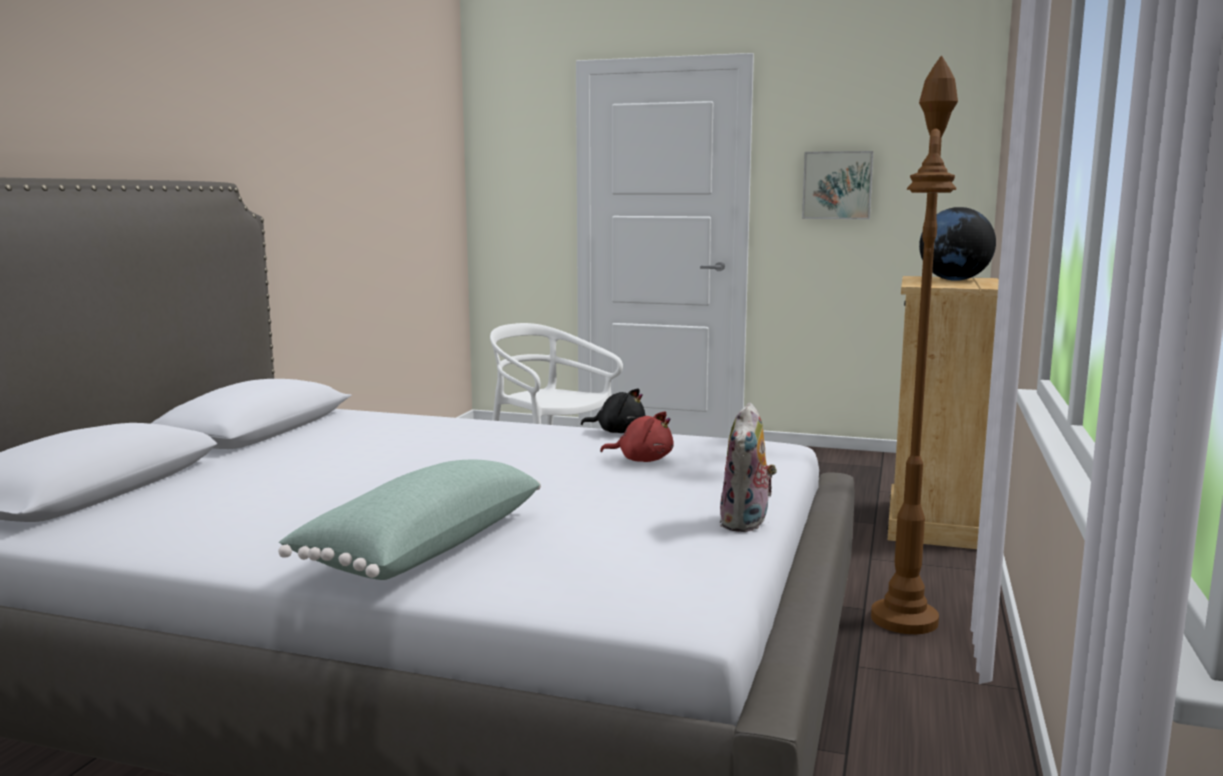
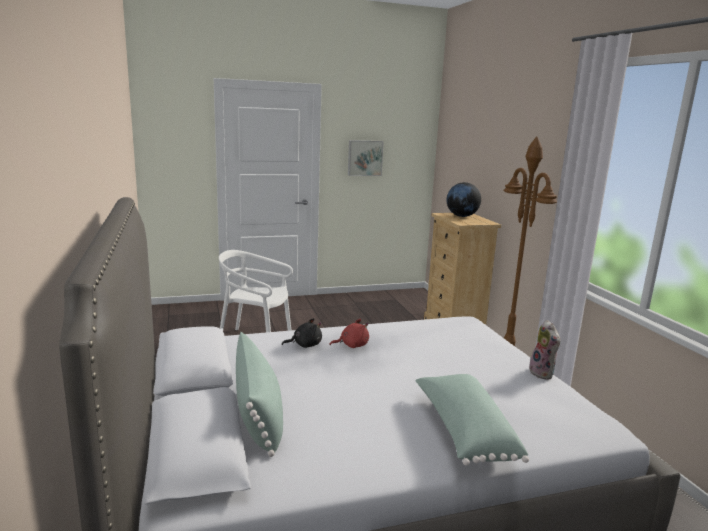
camera: 35 degrees left, 5 degrees up
(216, 476) = (258, 414): none -> green pillow
(618, 431) = (390, 324): black plush toy -> black plush toy (305, 345)
(642, 460) = (436, 343): red plush toy -> red plush toy (352, 345)

